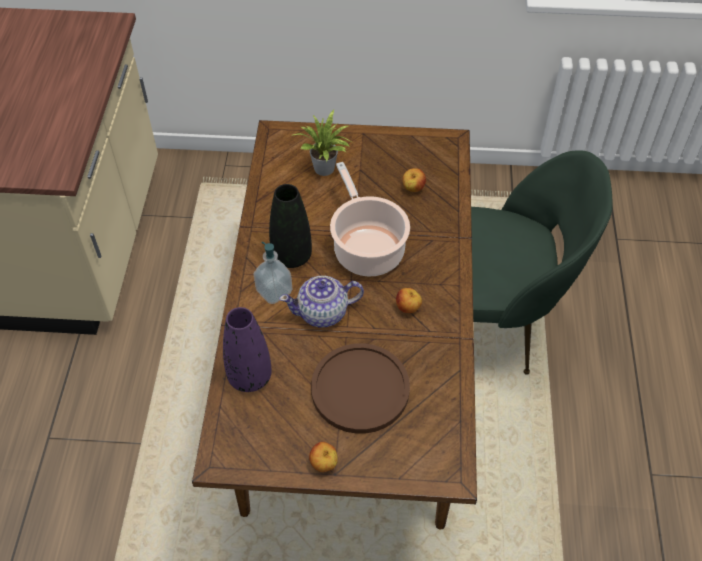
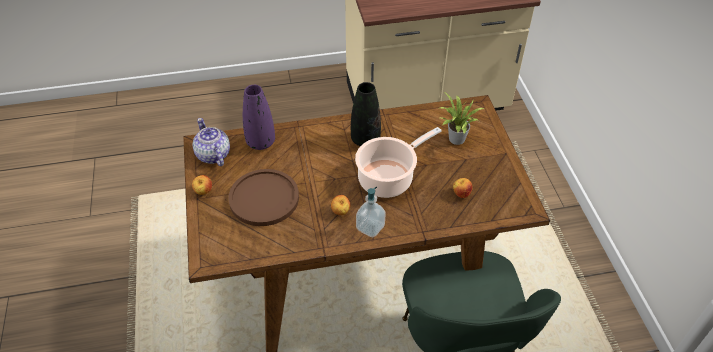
camera: 75 degrees right, 5 degrees down
(274, 291) = (332, 138): soap dispenser -> soap dispenser (370, 227)
(323, 313) = (322, 166): teapot -> teapot (213, 155)

